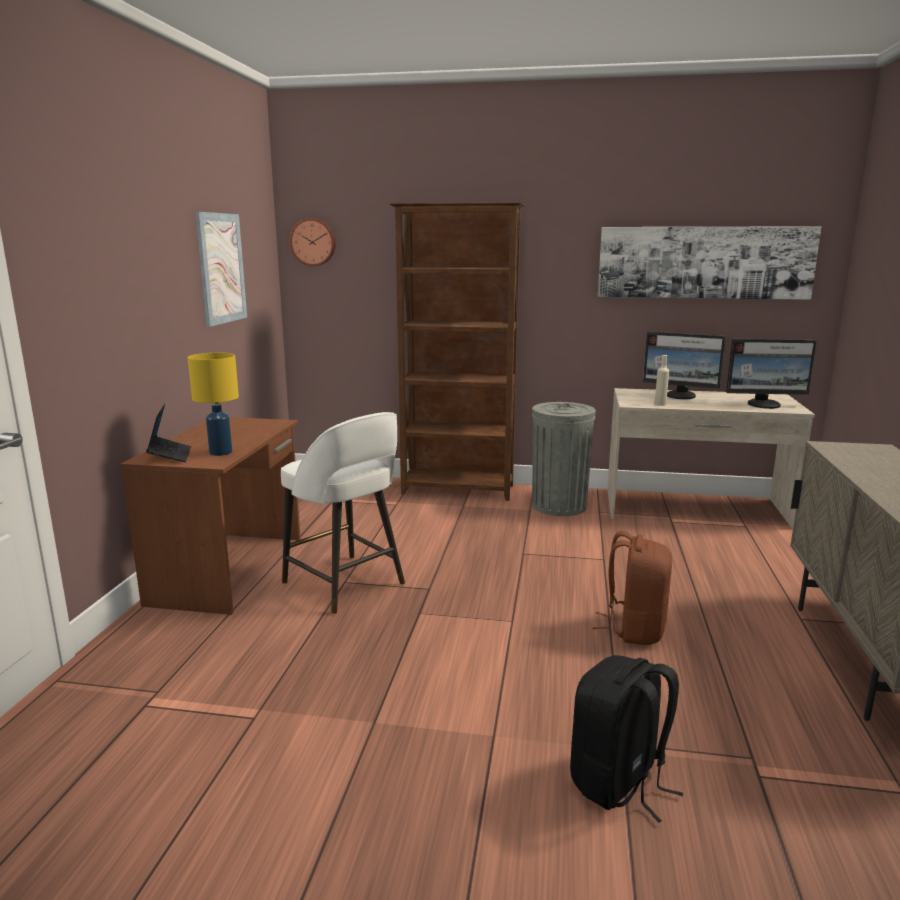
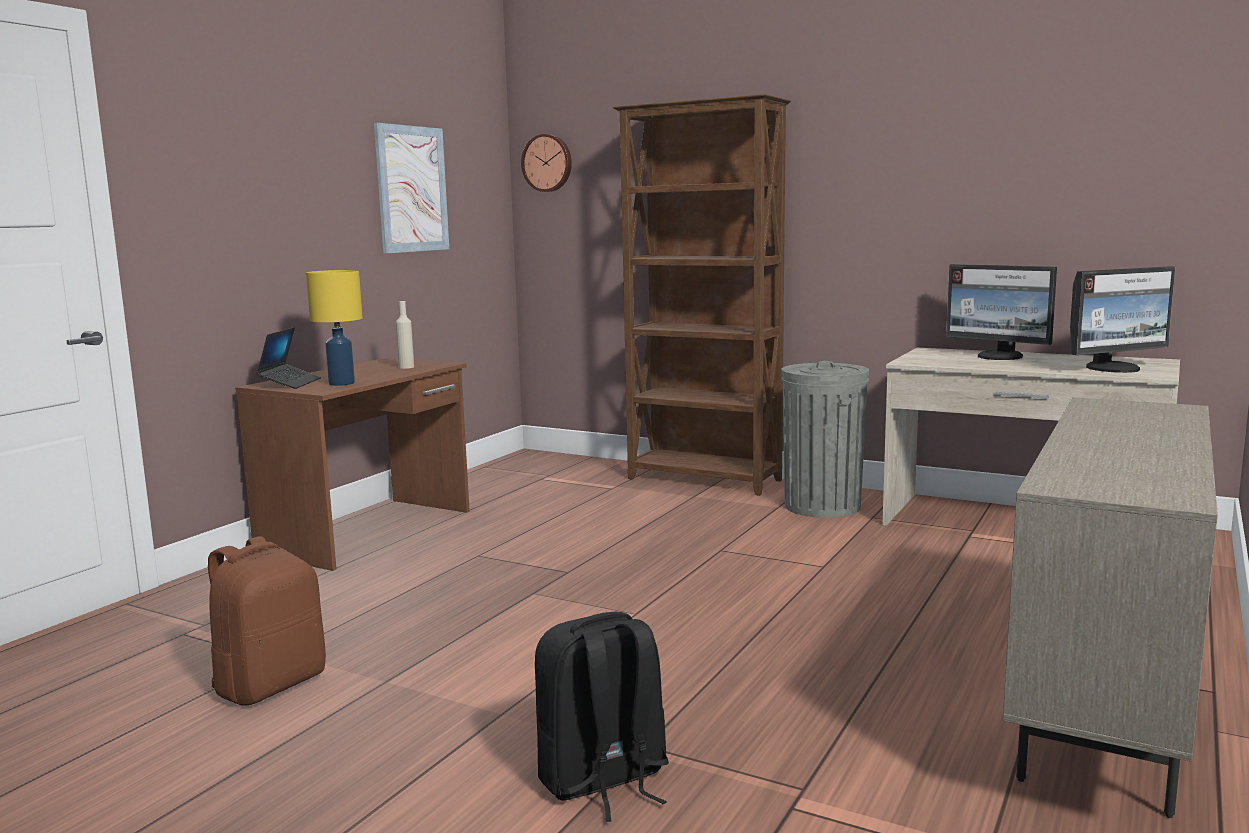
camera: 20 degrees right, 5 degrees down
(345, 584) = (477, 558): white stool -> none
(634, 628) = (786, 640): brown backpack -> brown backpack (270, 684)
(660, 404) = (950, 363): beige bottle -> beige bottle (406, 367)
(704, 262) = (1041, 165): picture -> none
(764, 405) = (1115, 368): monitor -> monitor turned 45 degrees counterclockwise

